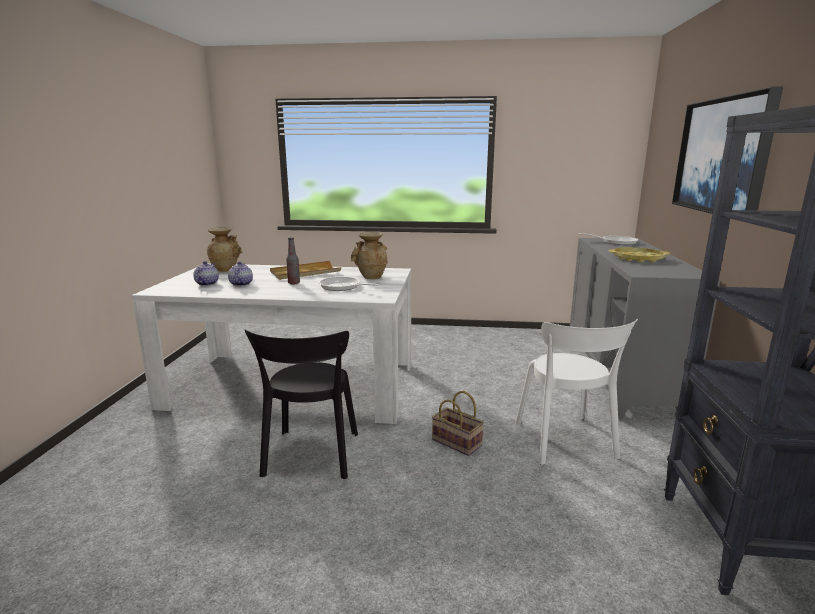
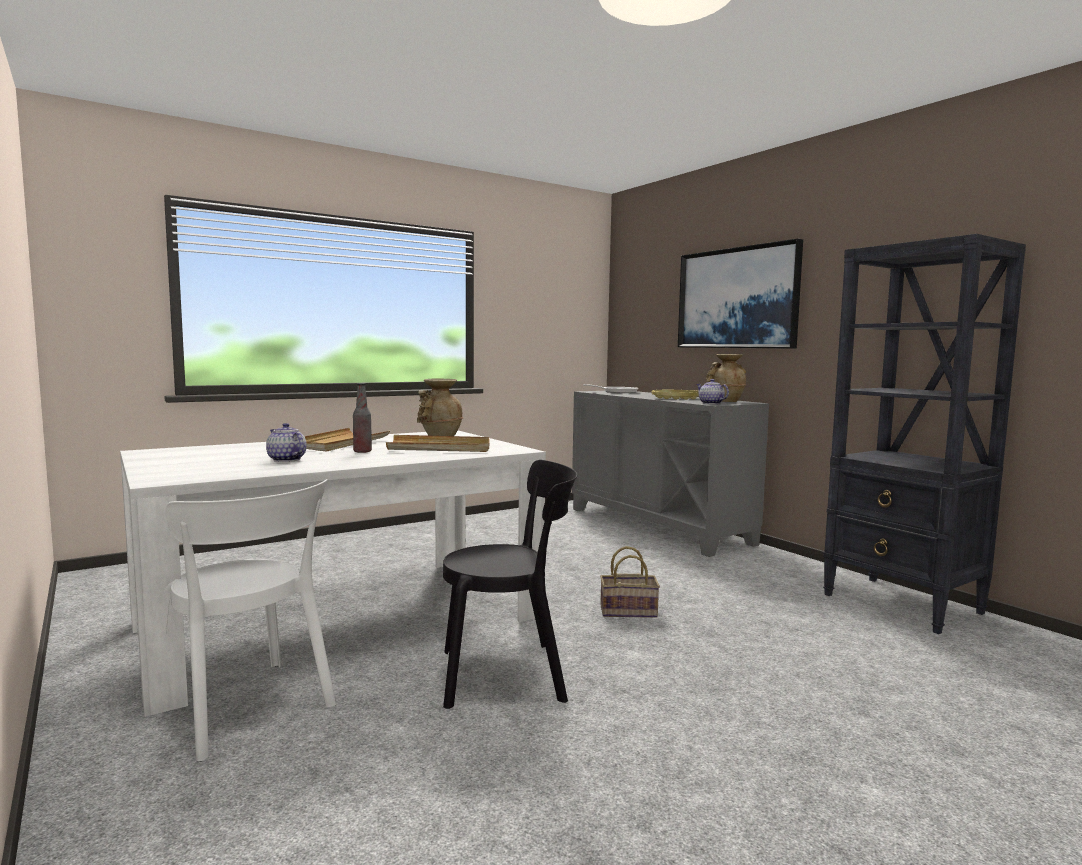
camera: 40 degrees left, 10 degrees down
(206, 283) = (225, 465): teapot -> teapot (710, 403)
(225, 269) = (193, 452): beige vase -> beige vase (726, 401)
(310, 457) = (510, 674): black chair -> black chair turned 60 degrees counterclockwise
(342, 287) = (440, 448): frying pan -> beige tray
(566, 442) = (708, 583): white chair -> white chair (248, 710)

